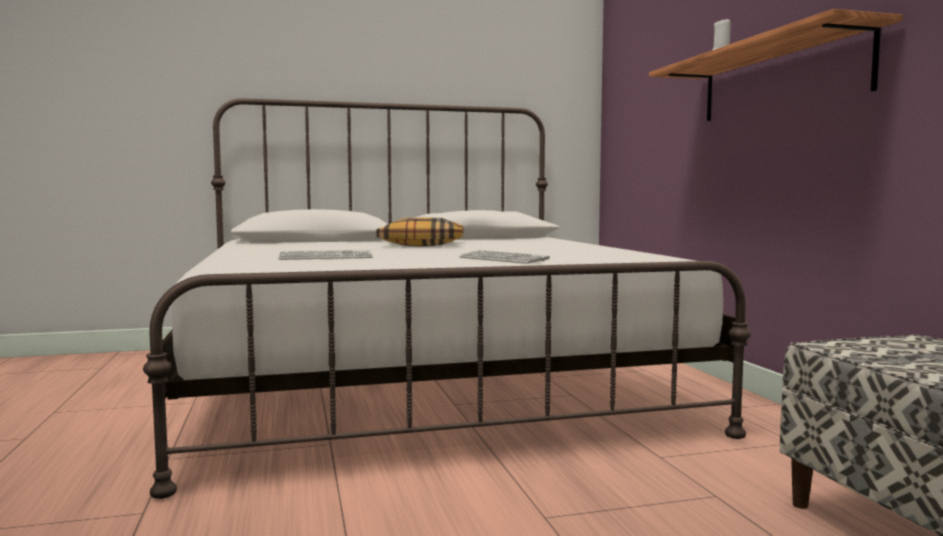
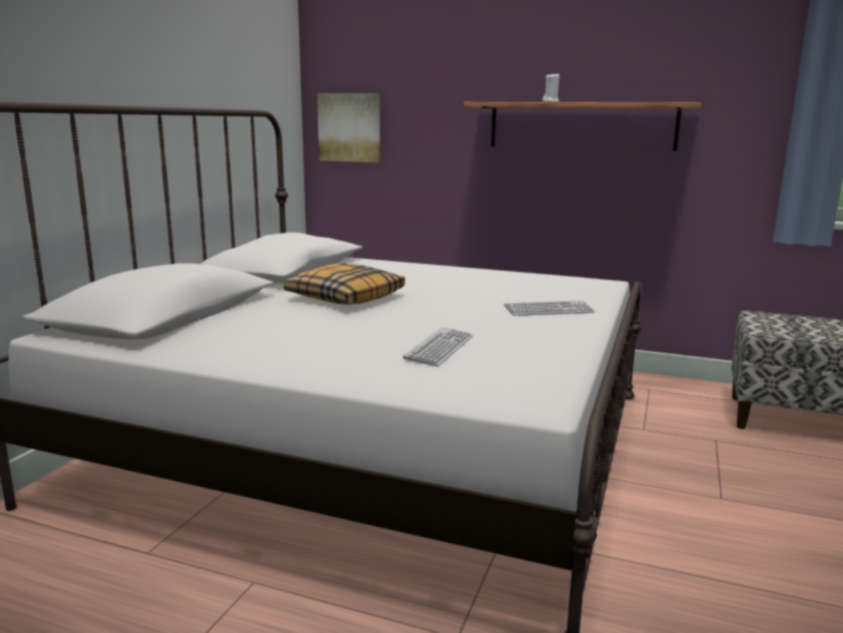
camera: 55 degrees left, 10 degrees up
(622, 121) = (349, 127): none -> picture

